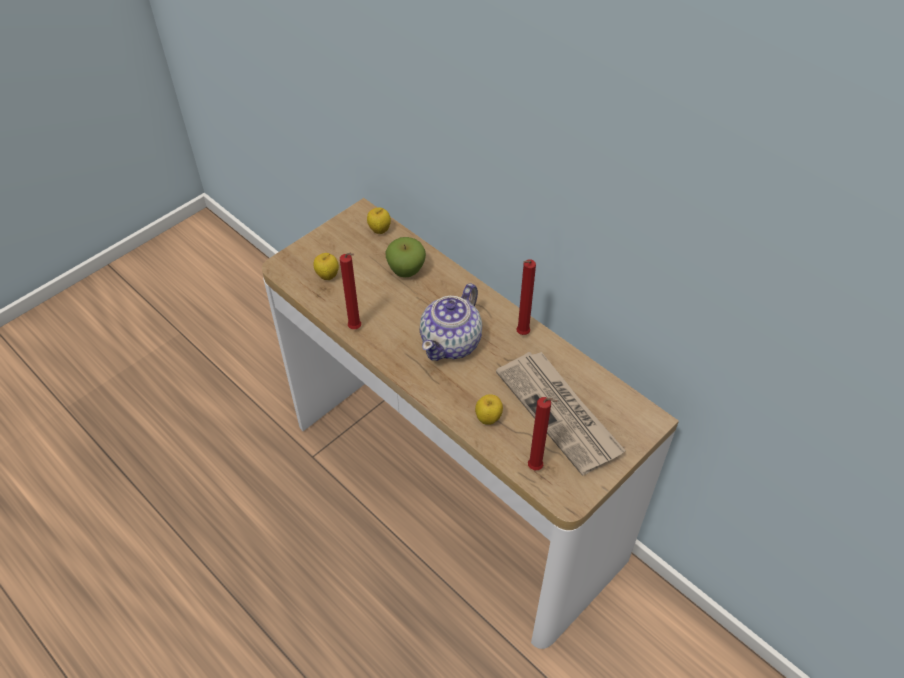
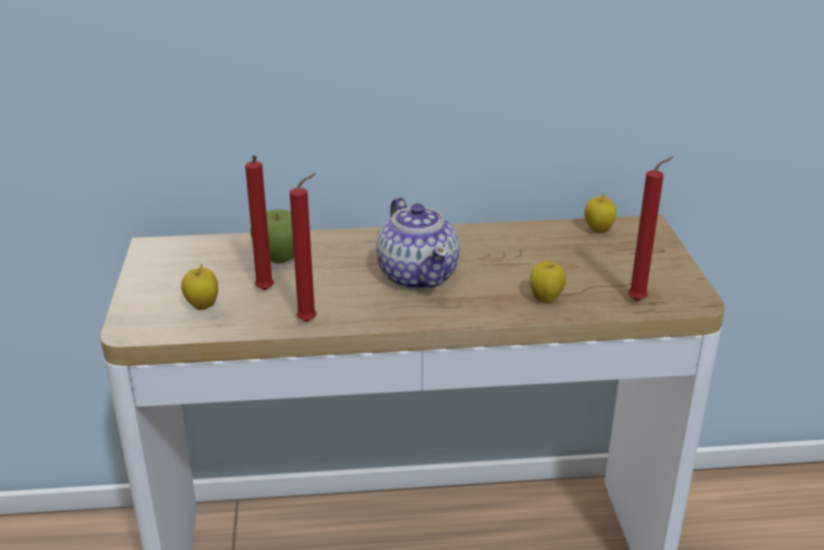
camera: 50 degrees left, 20 degrees down
(379, 230) = (196, 248): apple -> apple (598, 230)
(521, 334) = (463, 237): red candle -> red candle (265, 292)
(560, 413) = (586, 260): newspaper -> none

